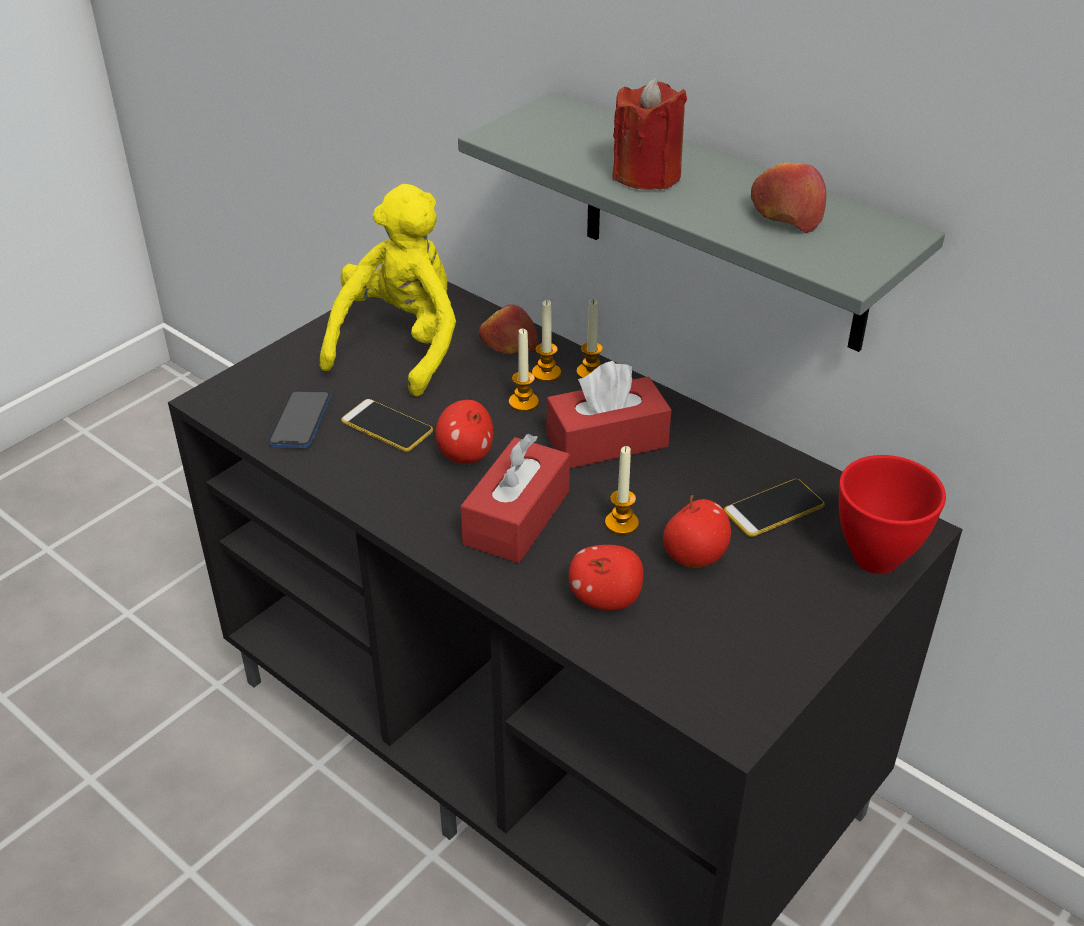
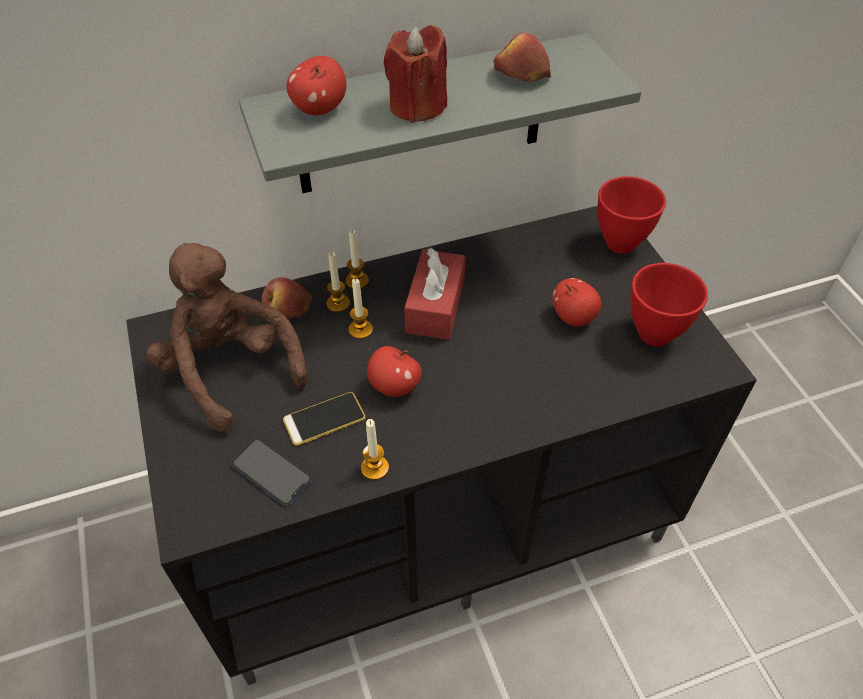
camera: 60 degrees left, 10 degrees up
(401, 345) = (230, 370): yellow plush toy -> brown plush toy
(517, 517) = (480, 387): red tissue box -> none
(606, 599) = (586, 376): apple -> apple (319, 109)
(621, 523) = (521, 336): candle -> candle (374, 468)
(738, 642) = (655, 333): none -> red bowl
(774, 509) = (553, 263): phone -> none

